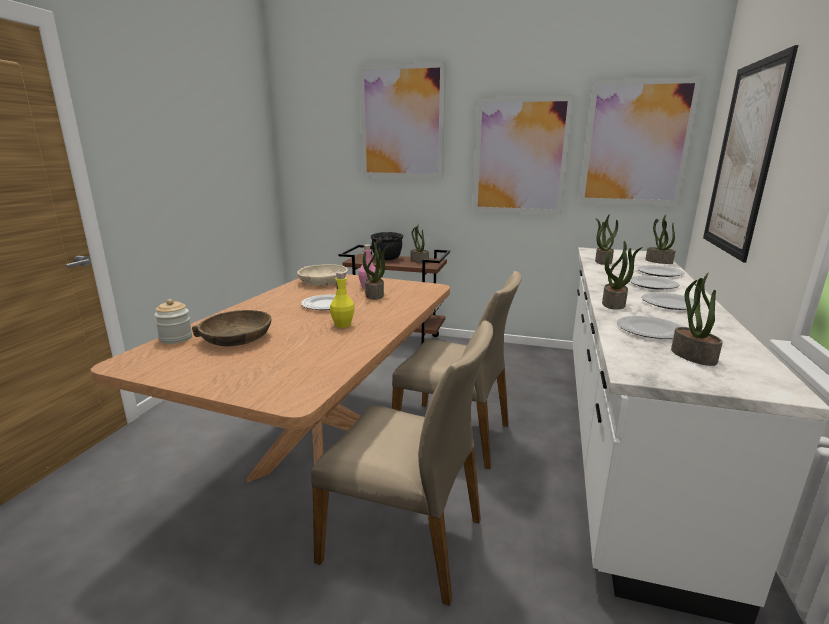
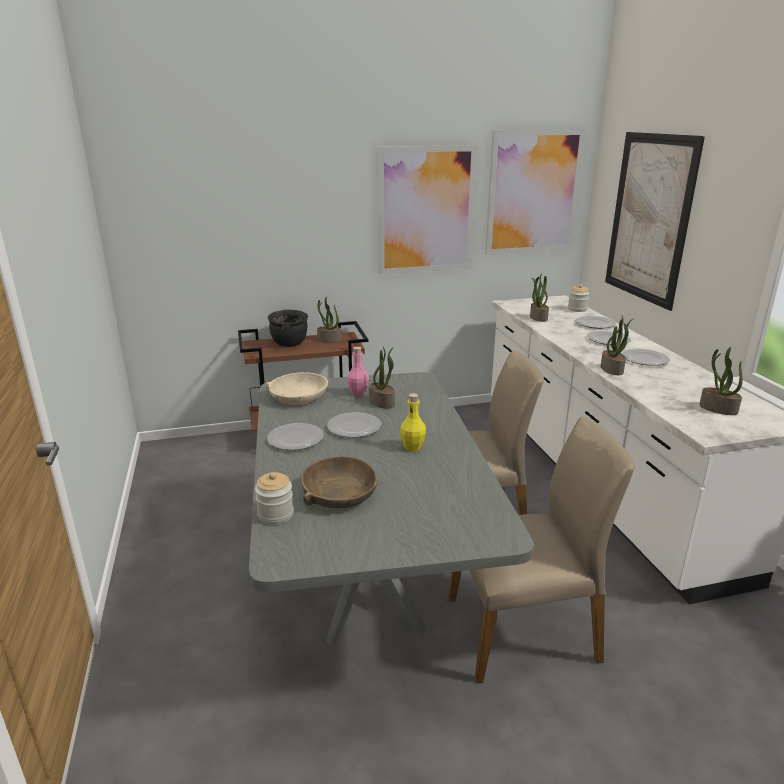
camera: 30 degrees left, 5 degrees up
(320, 452) = (368, 586): brown dining table -> grey dining table
(402, 122) = (287, 176): picture -> none
(648, 330) = (665, 391): plate -> plate (295, 439)
(658, 261) = (577, 309): potted plant -> jar

